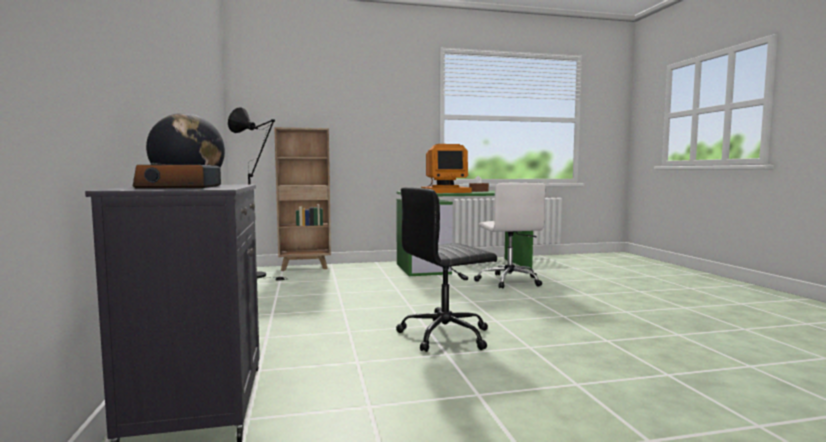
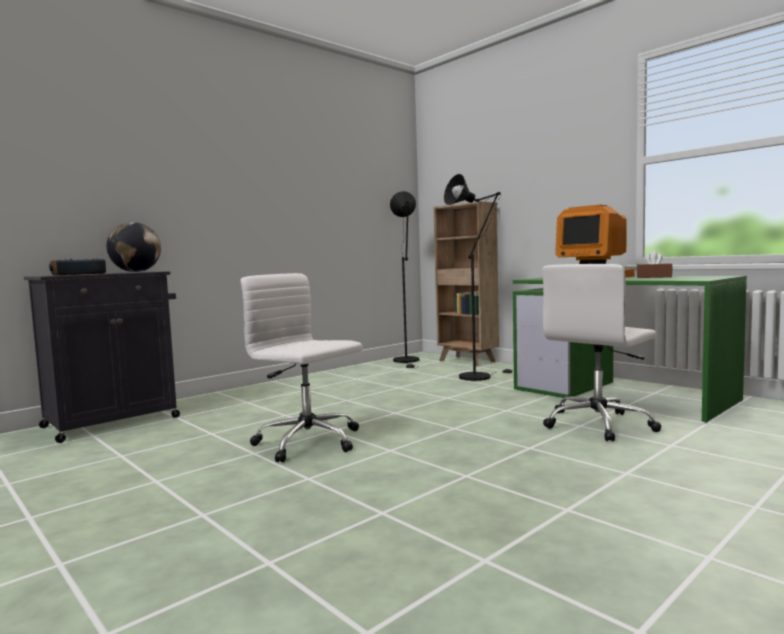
camera: 60 degrees right, 0 degrees up
(357, 274) = (479, 376): none -> black floor lamp
(446, 335) = (309, 443): black office chair -> white office chair

